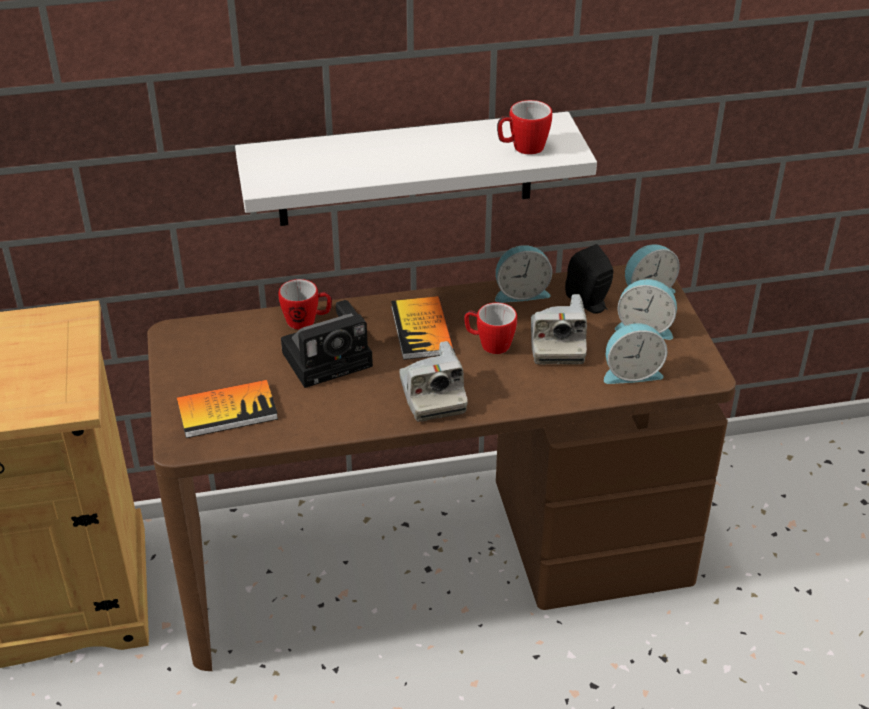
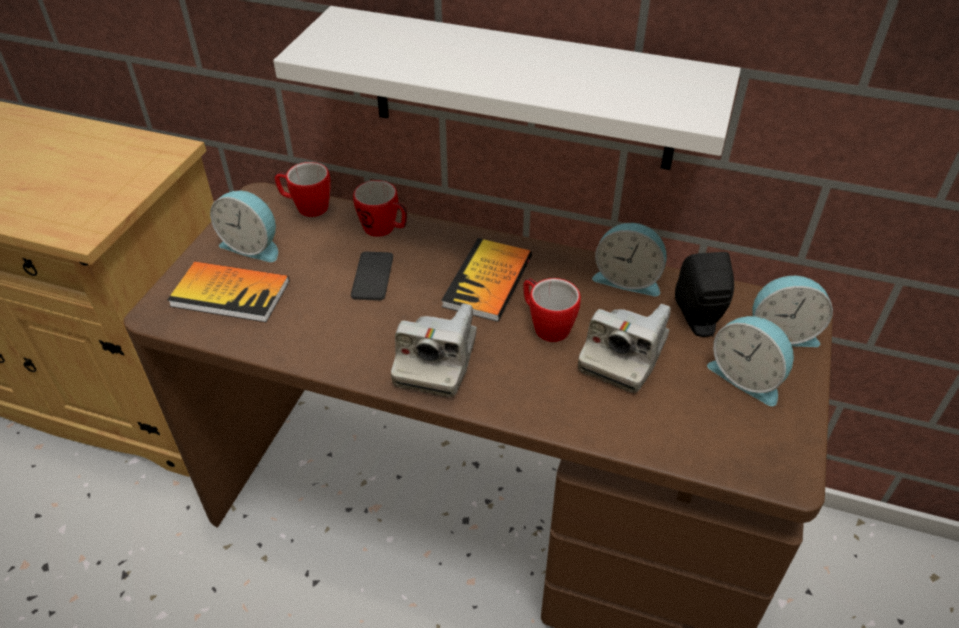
camera: 30 degrees right, 5 degrees up
(330, 358) = (372, 276): camera -> phone
(522, 148) = (639, 93): mug -> mug (306, 207)
(631, 372) = (688, 430): alarm clock -> alarm clock (253, 246)

